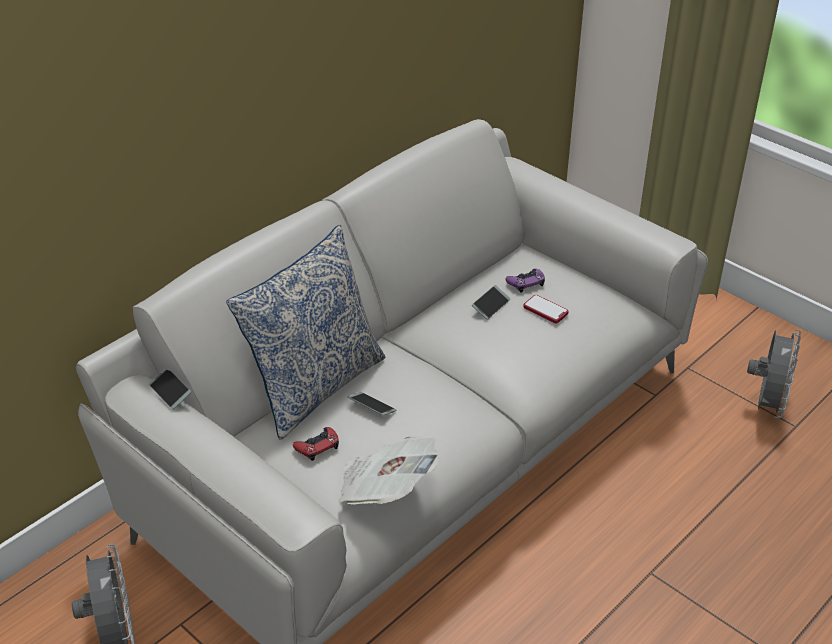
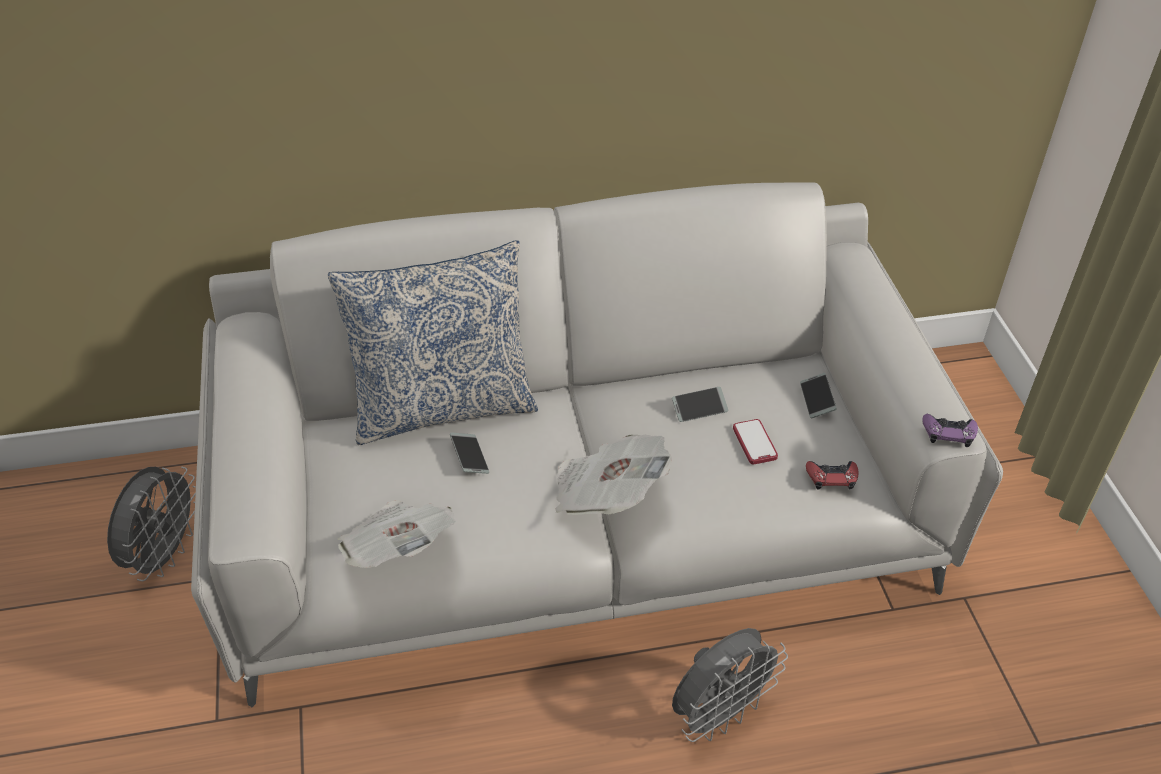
camera: 35 degrees right, 5 degrees up
(170, 392) = (269, 344): phone -> phone (817, 399)
(317, 446) = (381, 470): red game controller -> red game controller (832, 477)
(486, 385) = (607, 494): none -> newspaper
(526, 283) = (765, 401): purple game controller -> purple game controller (948, 433)
(766, 404) = (1024, 696): grey fan -> grey fan (719, 714)

